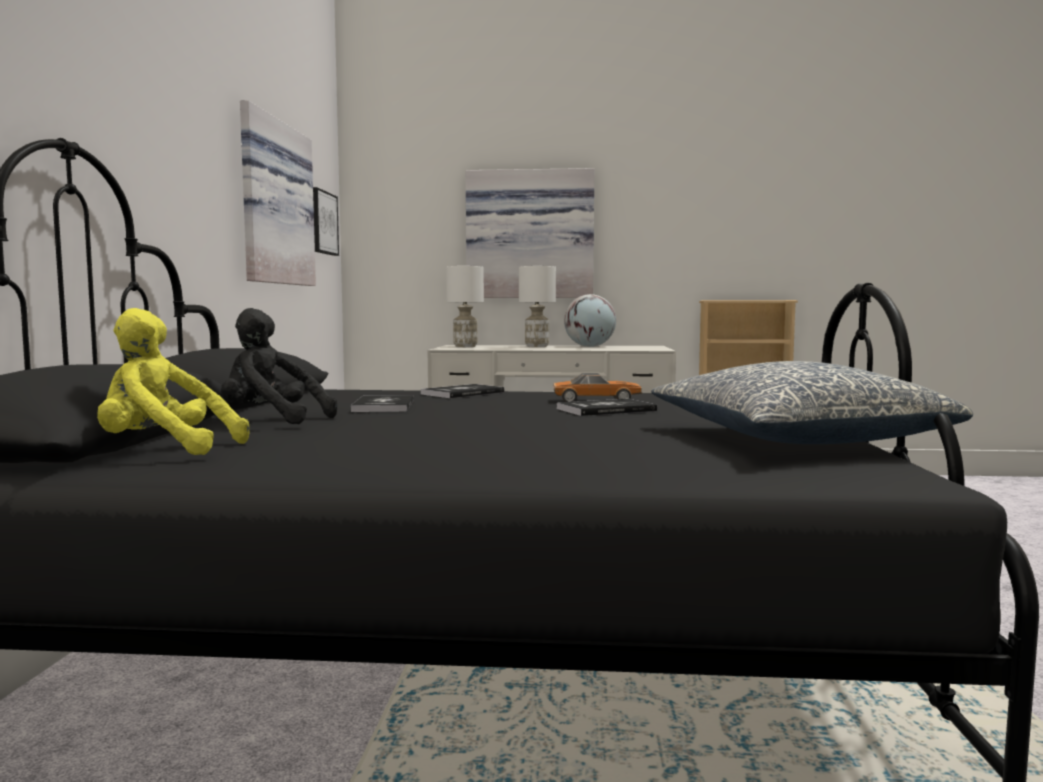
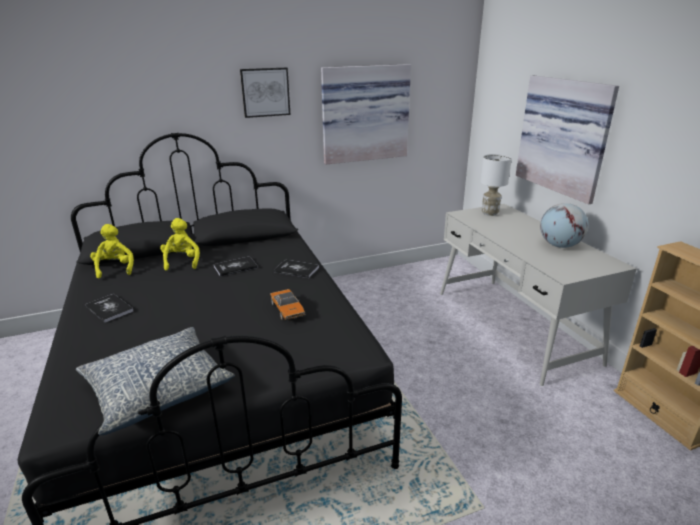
camera: 65 degrees right, 20 degrees up
(271, 421) = (182, 261): black plush toy -> yellow plush toy
(323, 223) = (439, 110): picture -> picture (265, 92)
(537, 346) = (527, 230): white table lamp -> none
(606, 410) = (250, 320): book -> book (109, 309)

